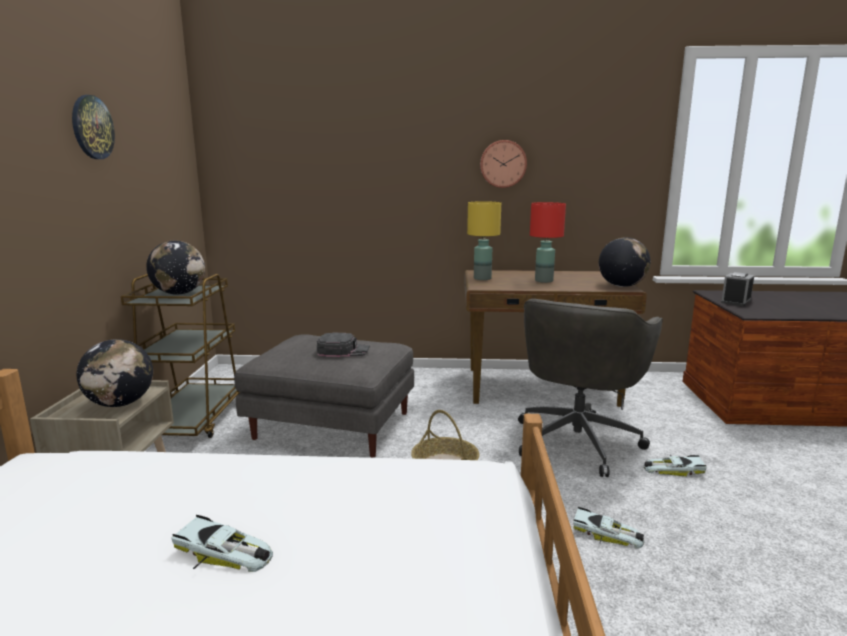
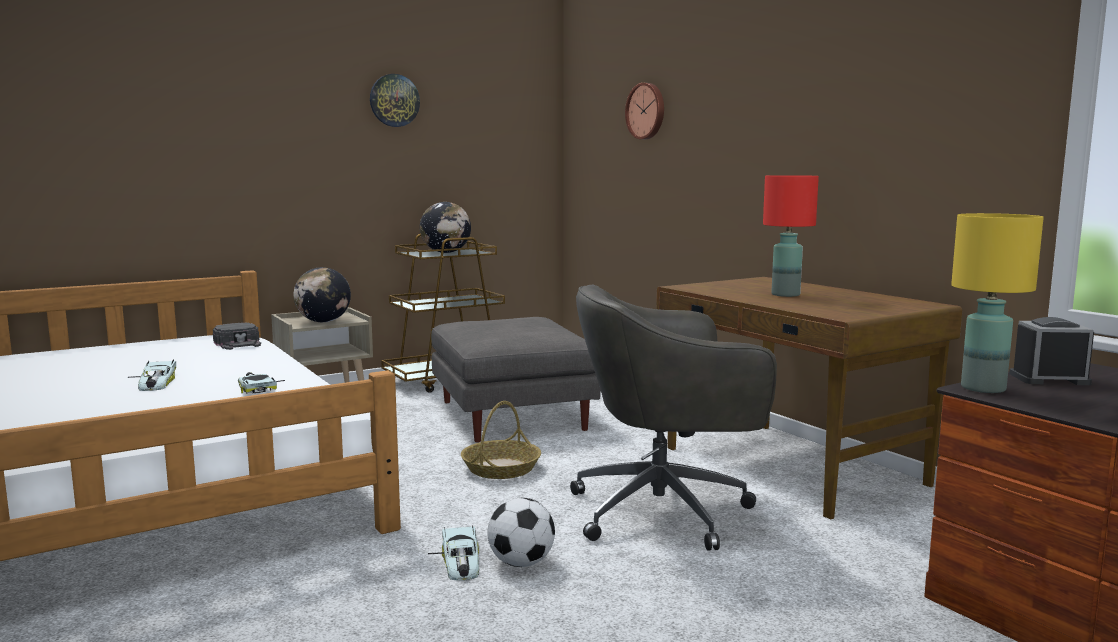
camera: 55 degrees right, 5 degrees down
(343, 350) = (514, 329): black cap -> black cap (238, 343)
(481, 278) = (729, 283): yellow table lamp -> yellow table lamp (982, 388)
(503, 164) = (812, 122): wall clock -> wall clock (646, 111)
(621, 286) = (855, 313): globe -> none
(627, 512) = (521, 563): none -> football
(672, 469) = (678, 575): toy car -> toy car (257, 388)

